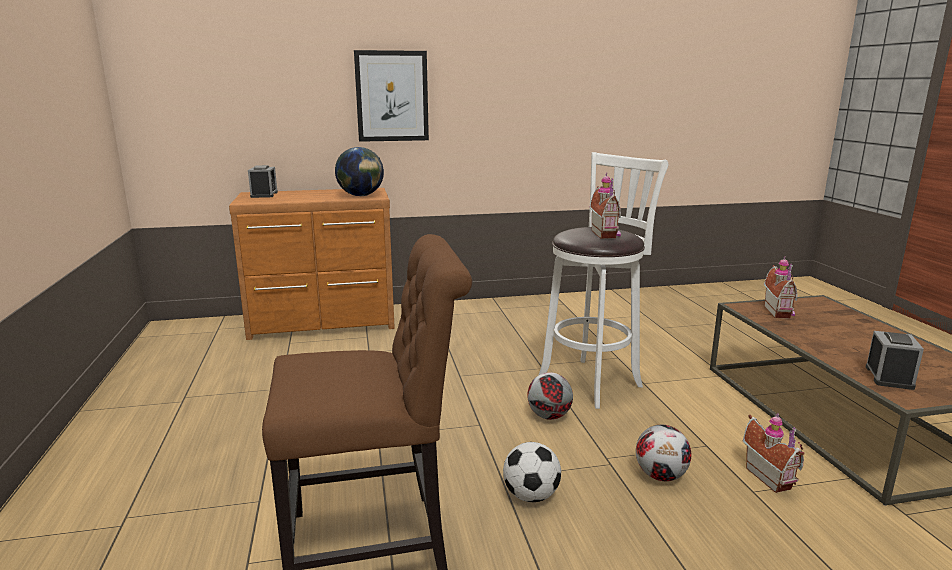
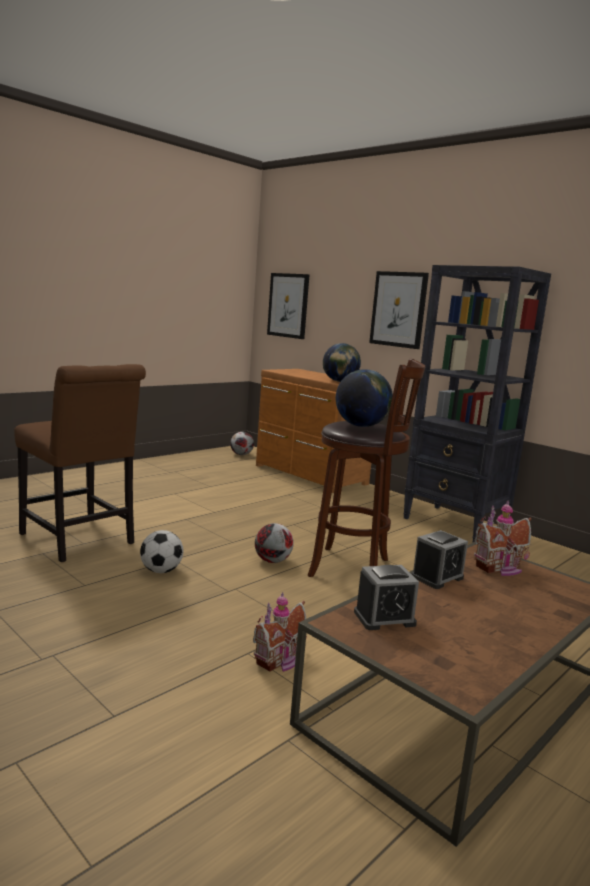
camera: 55 degrees right, 5 degrees down
(195, 104) = (288, 305): none -> picture
(264, 195) = (300, 371): alarm clock -> alarm clock (437, 577)
(526, 307) = (455, 524): none -> black bookcase
(593, 381) = (354, 568): white stool -> brown stool
(606, 234) = (361, 426): toy house -> globe
(661, 476) = (231, 611): football -> football (241, 455)

